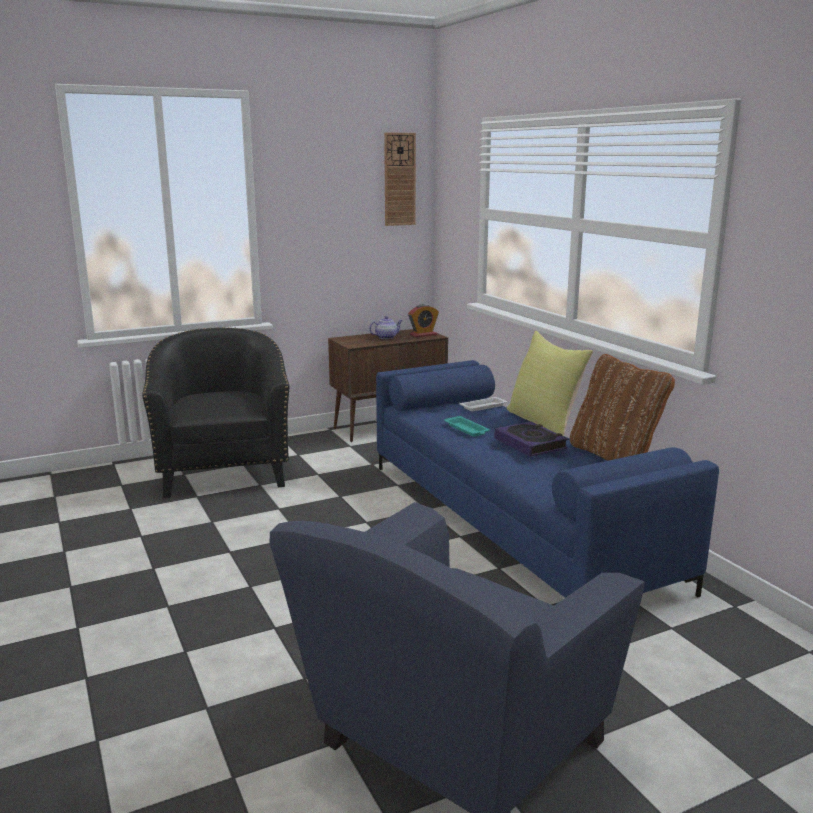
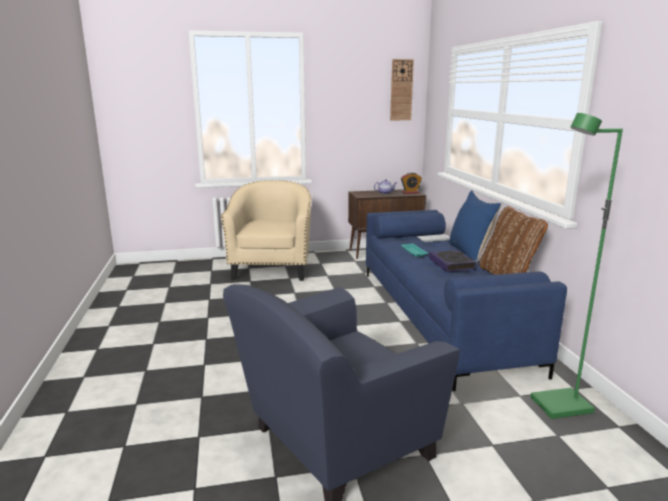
camera: 15 degrees right, 0 degrees up
(224, 472) = (272, 269): black armchair -> beige armchair
(545, 423) = (470, 252): yellow pillow -> blue pillow
(729, 635) = (561, 406): none -> green floor lamp

